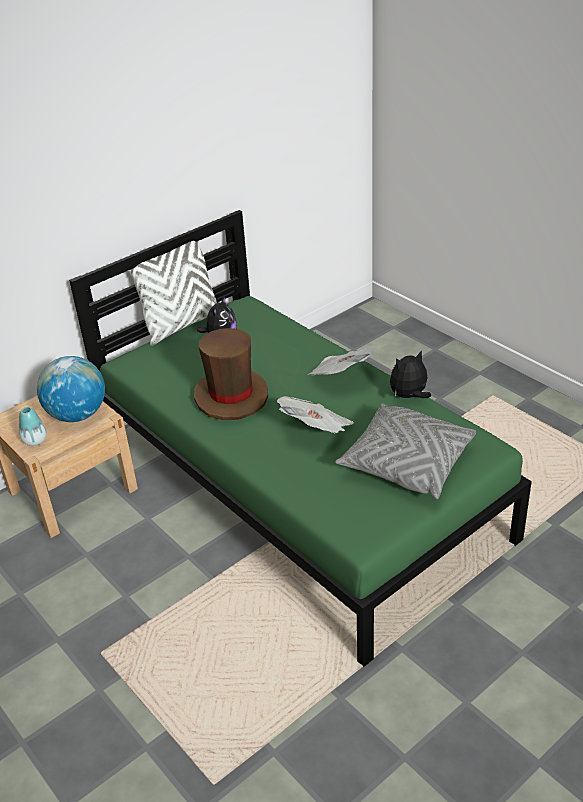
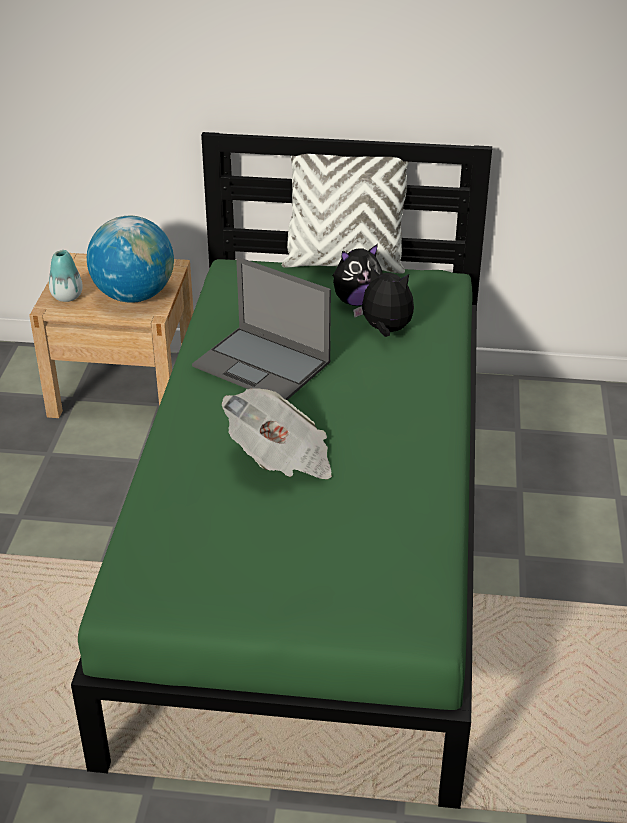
camera: 45 degrees right, 0 degrees up
(231, 396) = (263, 365): brown hat -> laptop
(341, 376) = (406, 421): newspaper -> none
(406, 463) = (305, 565): grey pillow -> none
(409, 396) = (440, 497): plush toy -> plush toy (385, 330)

